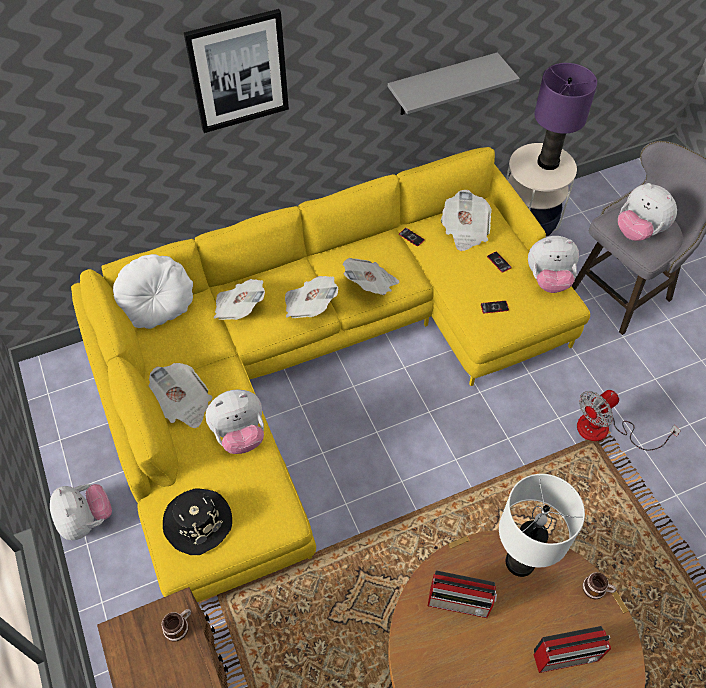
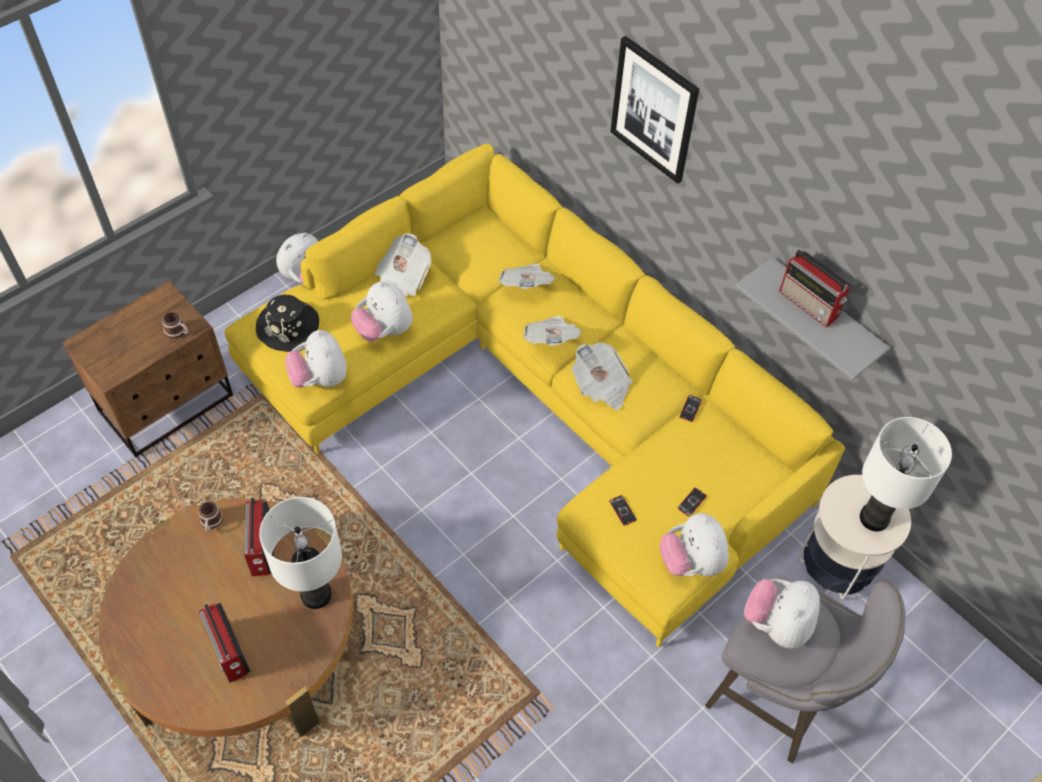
camera: 70 degrees right, 0 degrees up
(160, 312) = (495, 228): white pillow -> none
(274, 506) = (320, 378): none -> plush toy
(444, 78) = (810, 305): none -> radio
(464, 231) = (723, 457): newspaper -> none
(548, 162) = (874, 518): purple table lamp -> white table lamp
(597, 589) = (304, 671): mug -> mug (211, 522)
(605, 431) = (553, 704): fan -> none

